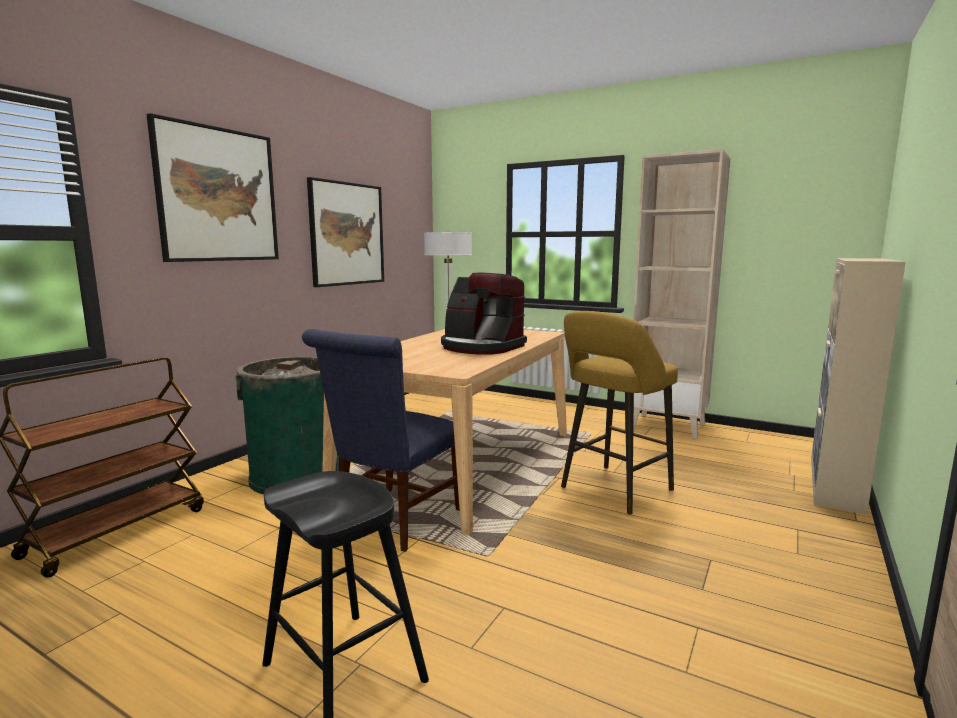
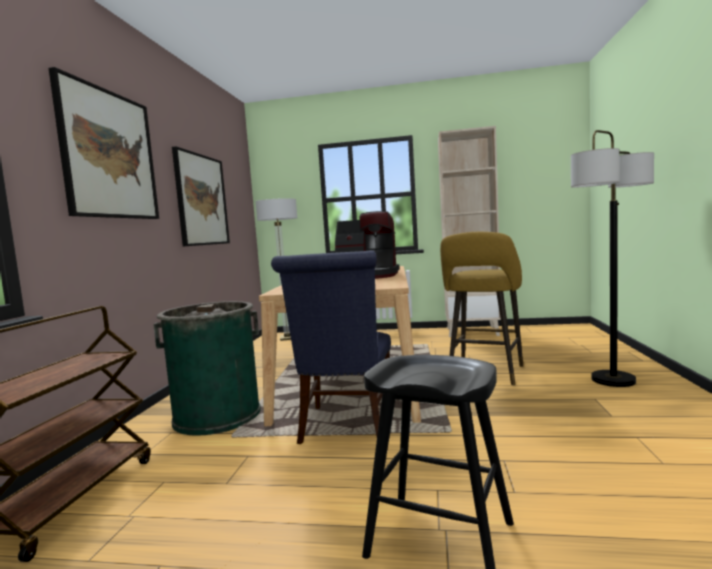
camera: 20 degrees left, 5 degrees down
(771, 539) = (613, 380): none -> floor lamp
(835, 483) = (608, 344): beige cabinet -> none

